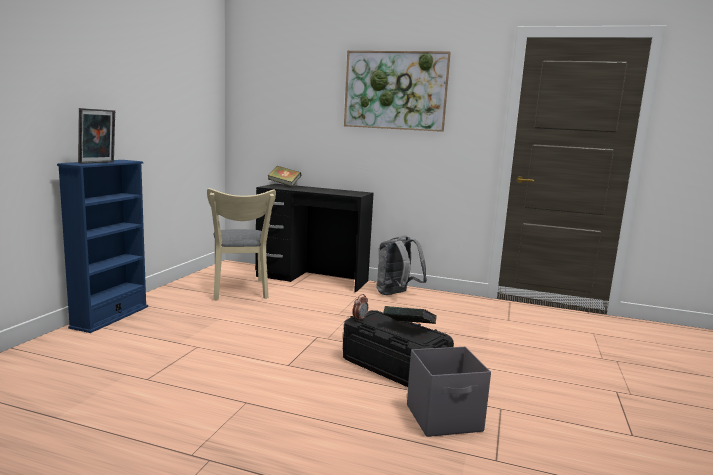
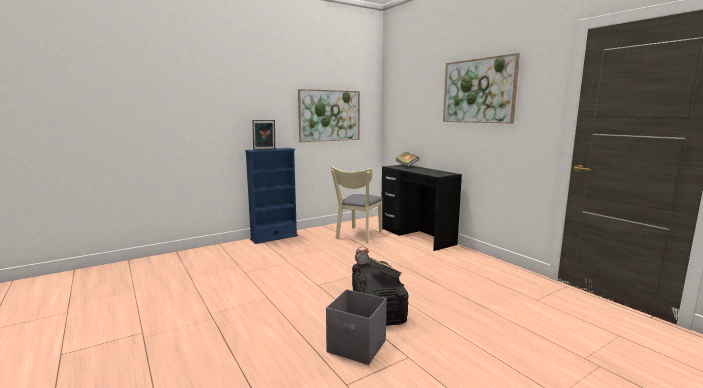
camera: 40 degrees right, 0 degrees up
(169, 109) = (329, 115): none -> picture
(397, 294) = (464, 258): grey backpack -> none

